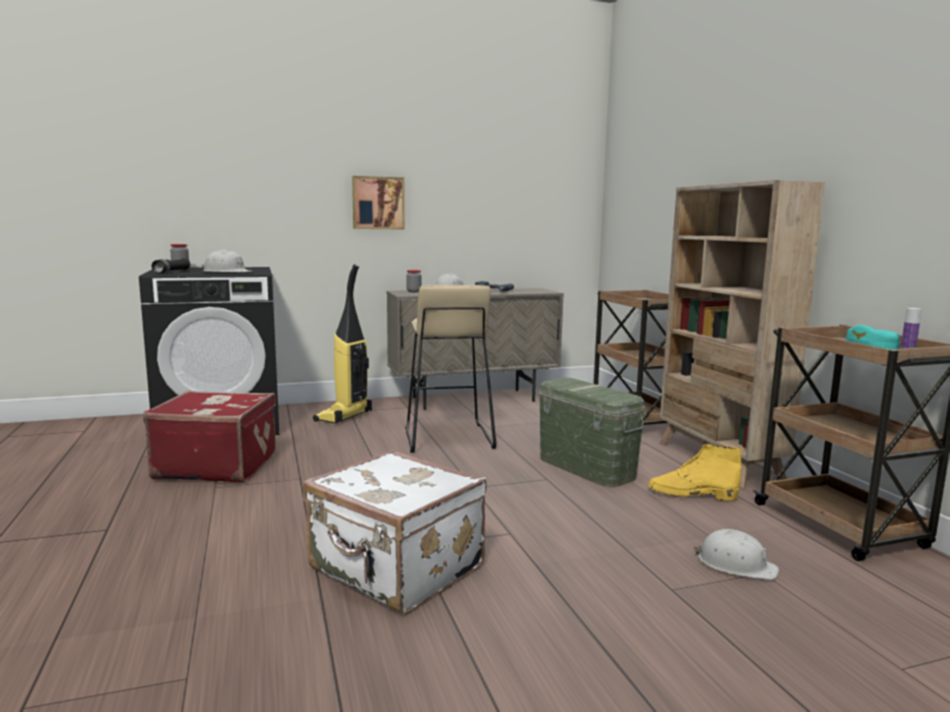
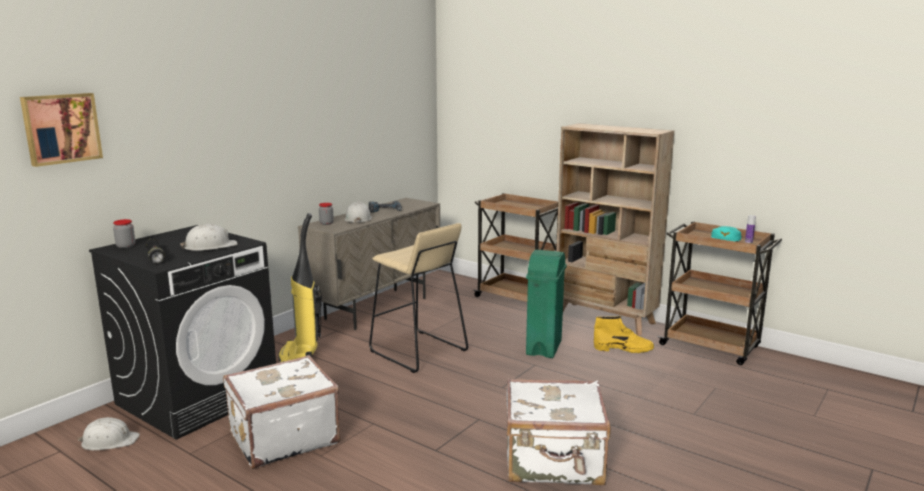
camera: 35 degrees left, 5 degrees up
(217, 466) = (283, 437): red suitcase -> white suitcase
(378, 203) = (283, 143): picture -> picture (61, 128)
(585, 468) = (543, 348): green storage box -> green trash can
(691, 494) = (623, 349): yellow boot -> yellow boot turned 150 degrees counterclockwise
(736, 564) = (699, 387): white hard hat -> white hard hat (109, 441)

